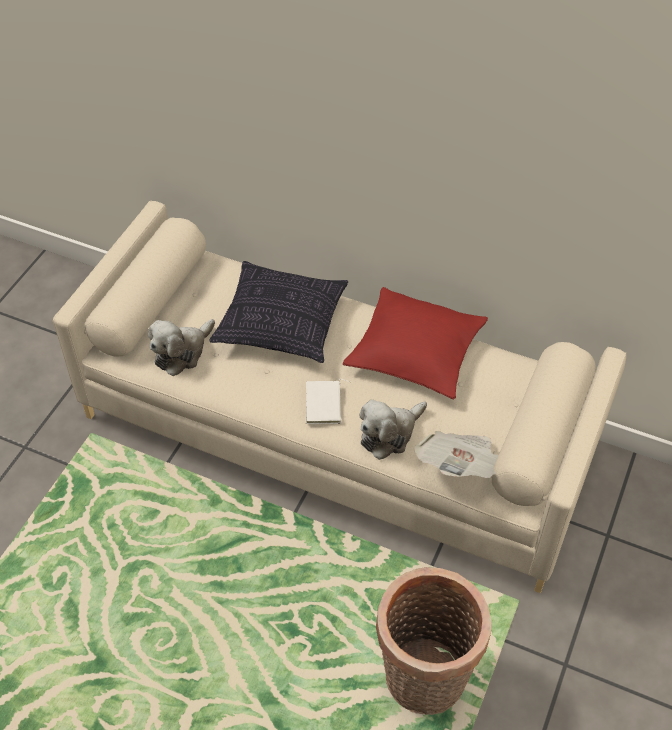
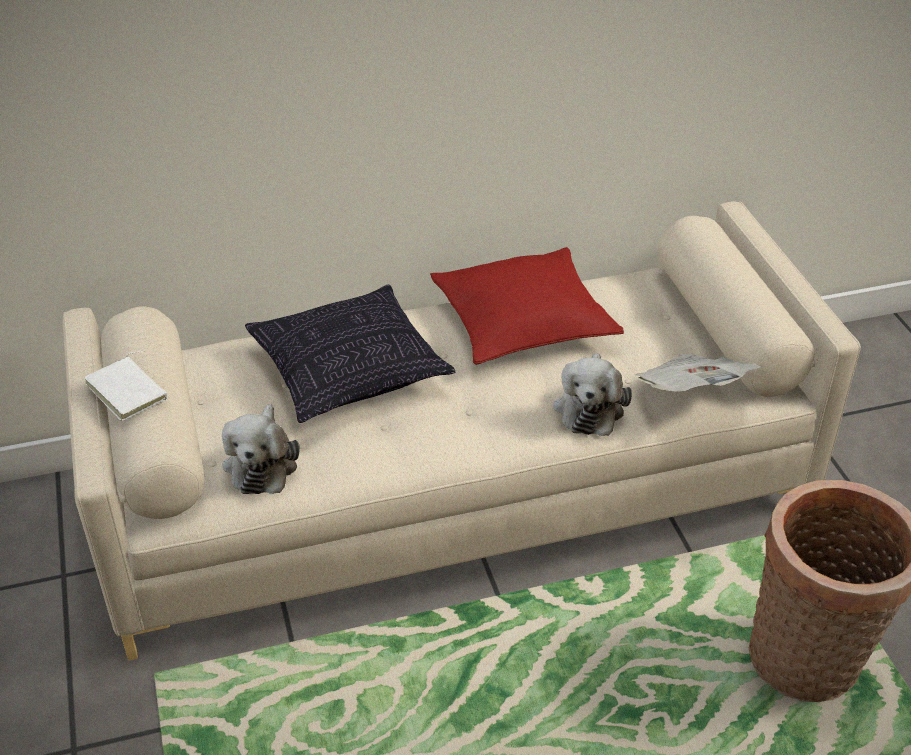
camera: 40 degrees left, 10 degrees down
(325, 404) = (492, 418): white book -> white book (129, 391)

